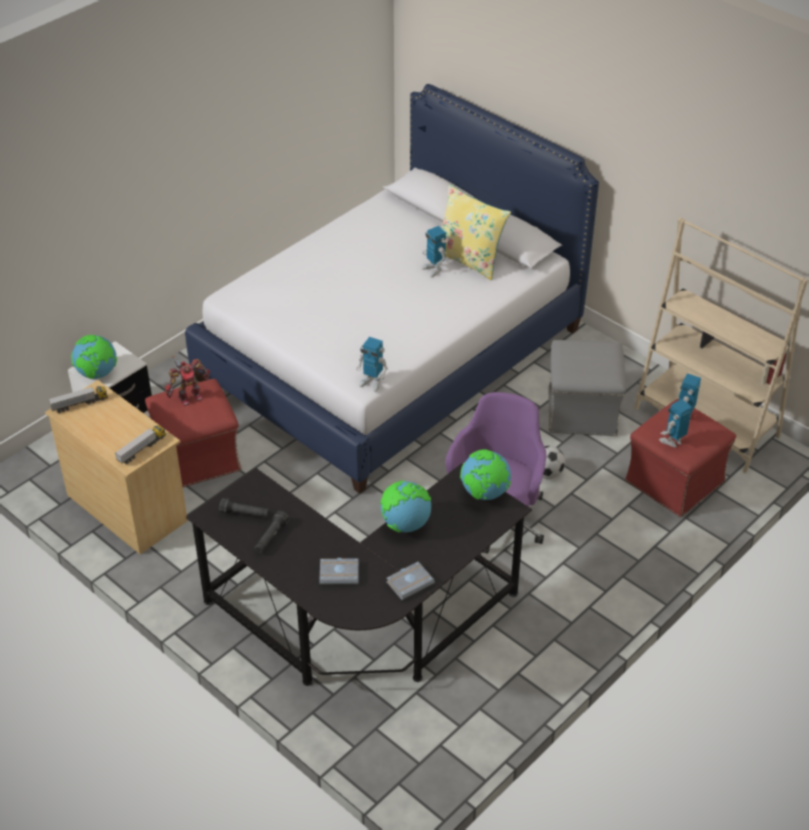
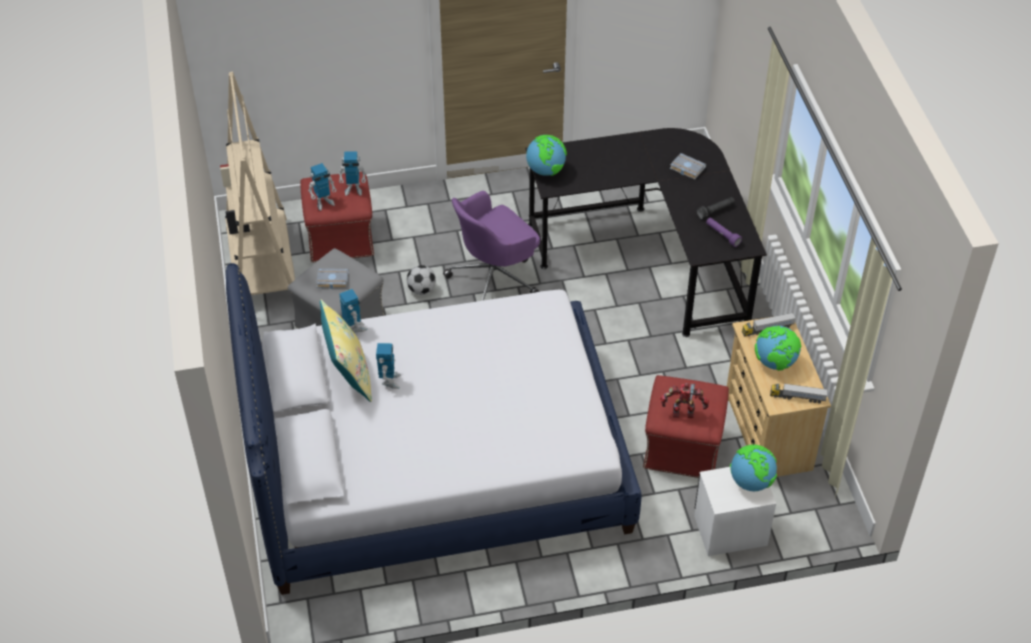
camera: 145 degrees left, 5 degrees up
(245, 514) = (722, 235): black flashlight -> purple flashlight
(372, 383) = (544, 298): toy robot -> toy robot (354, 327)
(405, 524) = (618, 177): globe -> globe (775, 363)
(410, 582) = (646, 143): grey book -> grey book (331, 281)

